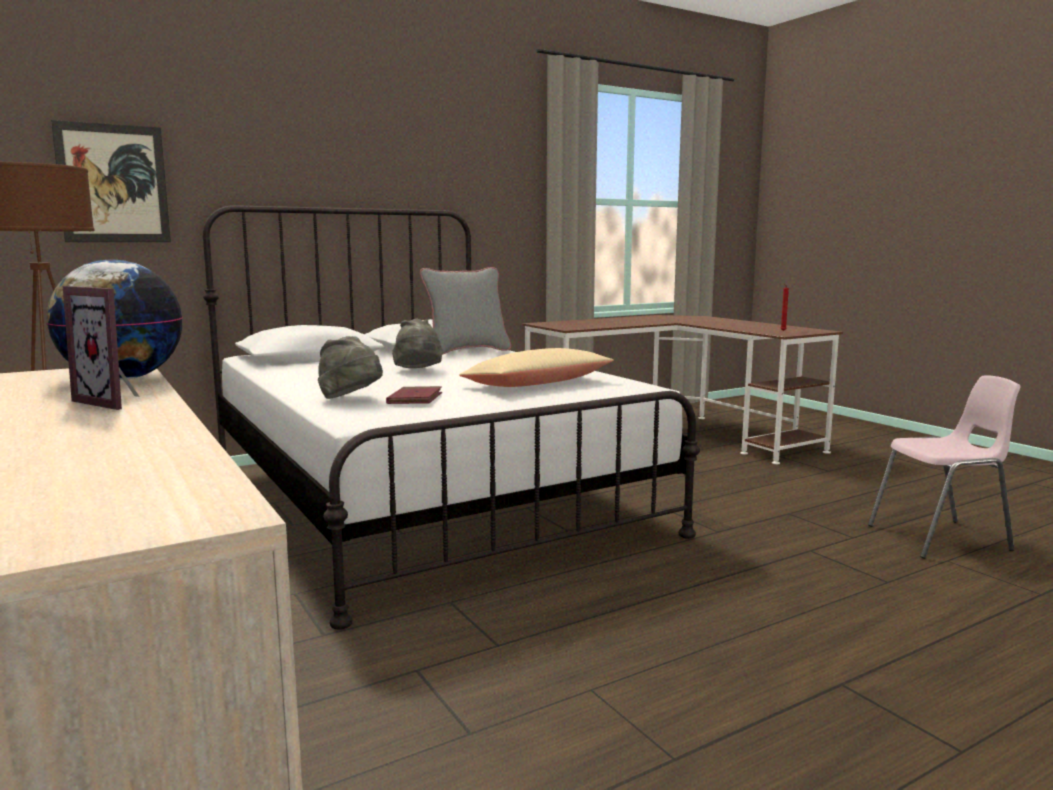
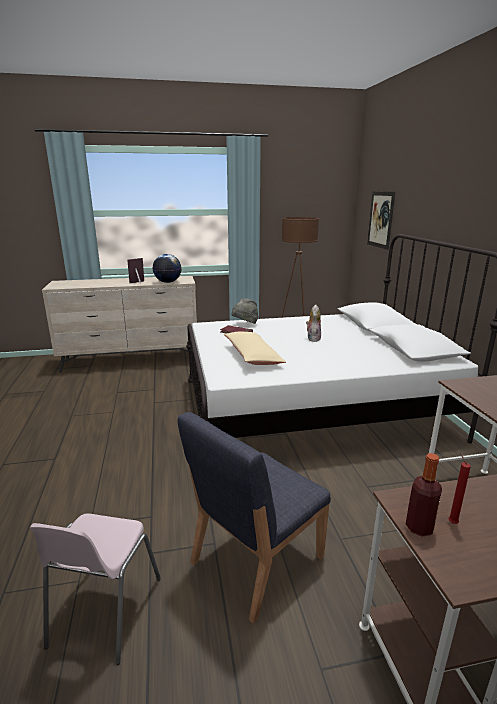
camera: 110 degrees right, 10 degrees up
(418, 371) = (313, 338): grey hat -> plush toy
(467, 351) = (394, 356): grey pillow -> none
(777, 496) = (255, 560): none -> blue chair
(800, 333) = (419, 527): none -> bottle

